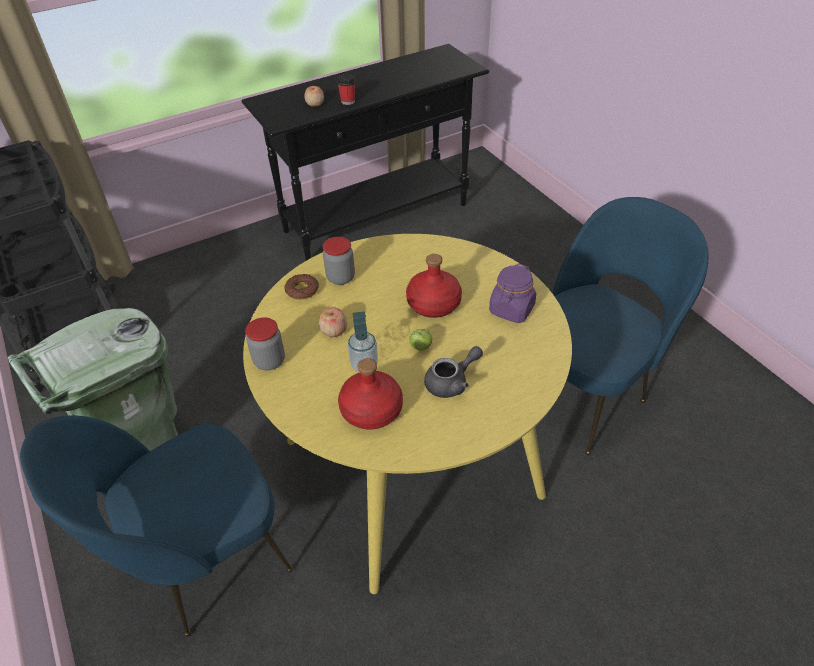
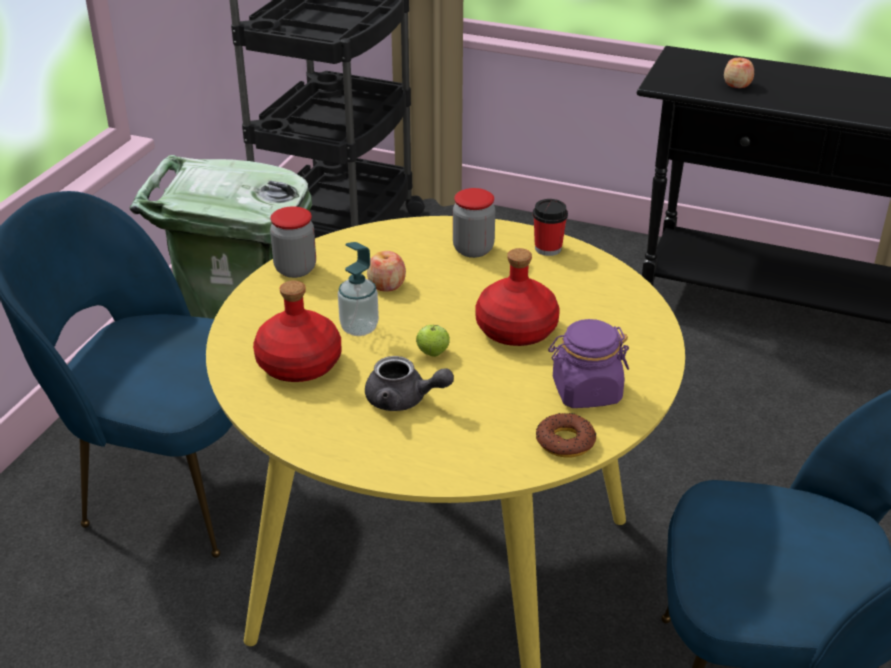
camera: 50 degrees right, 10 degrees down
(302, 290) = (421, 236): donut -> donut (565, 441)
(348, 101) = (781, 99): cup -> cup (548, 248)

